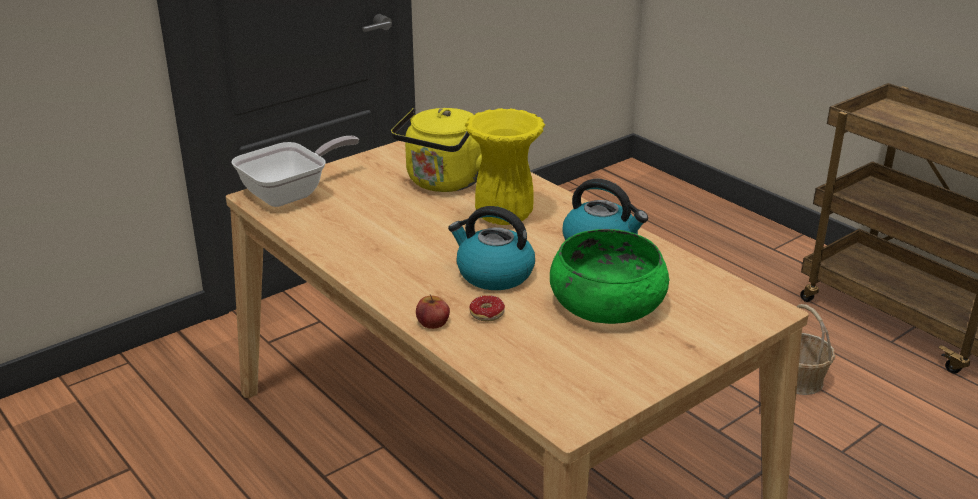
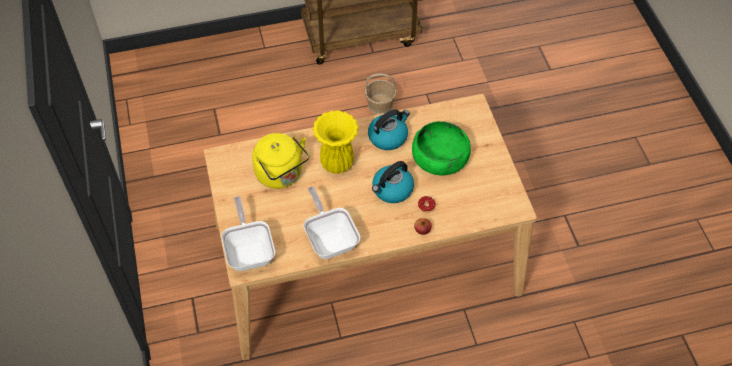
camera: 65 degrees left, 25 degrees up
(354, 245) = (330, 239): none -> frying pan

